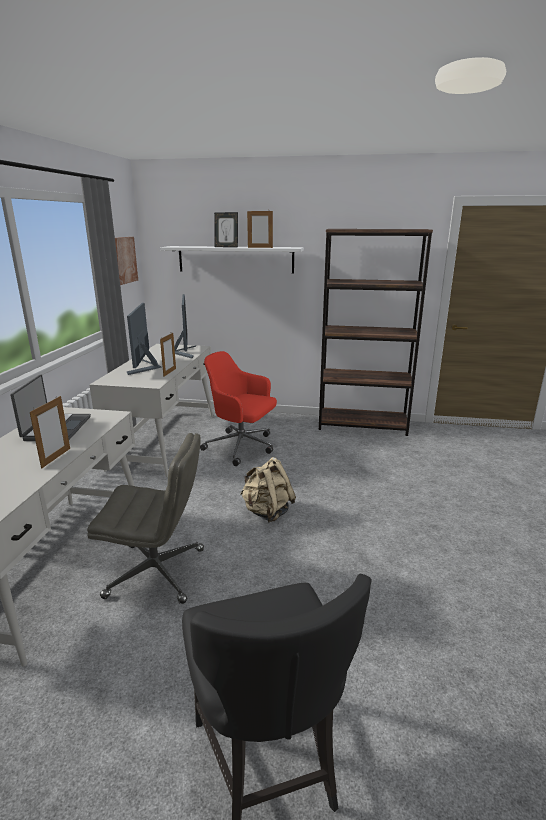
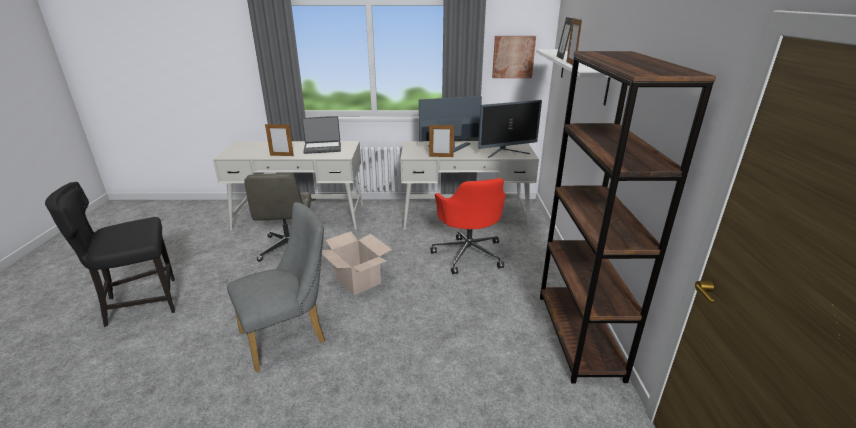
camera: 80 degrees right, 5 degrees up
(242, 447) = (468, 253): red office chair -> red office chair turned 150 degrees clockwise
(267, 512) = (357, 280): beige backpack -> cardboard box
(363, 558) = (289, 335): none -> grey chair

